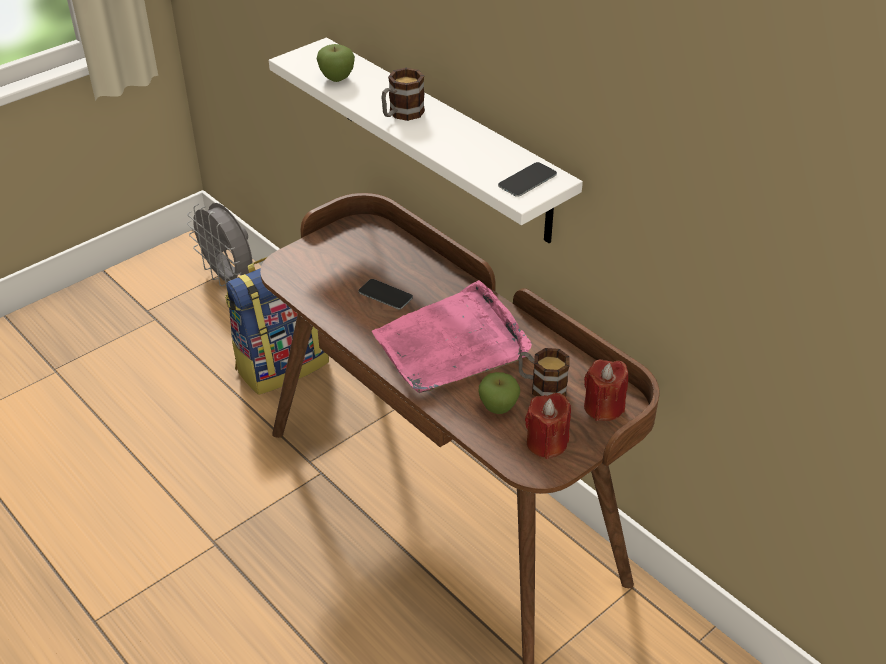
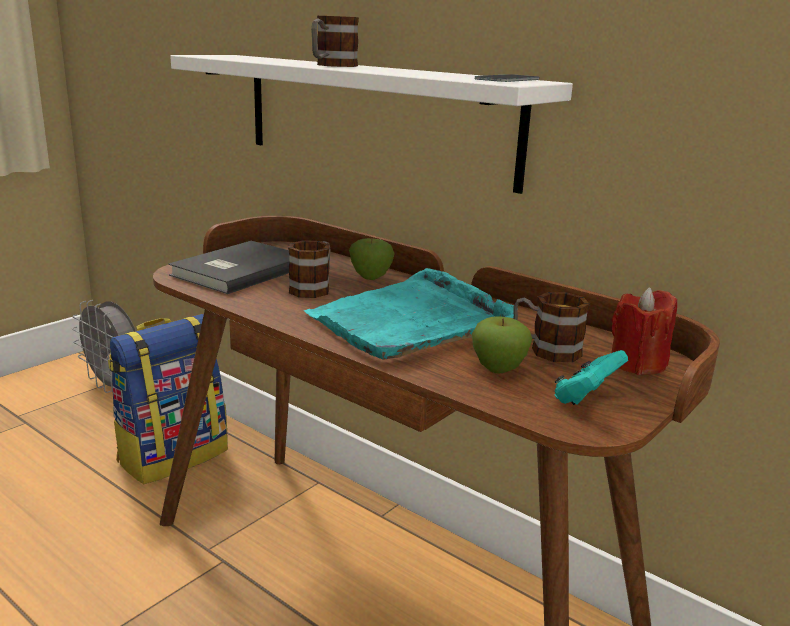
camera: 10 degrees left, 20 degrees down
(327, 265) = (237, 270): none -> grey book
(337, 78) = (250, 58): apple -> apple (370, 277)
(385, 294) = (313, 288): phone -> mug
(452, 344) = (411, 320): pink tray -> turquoise tray
(546, 443) = (585, 398): red candle -> turquoise game controller

